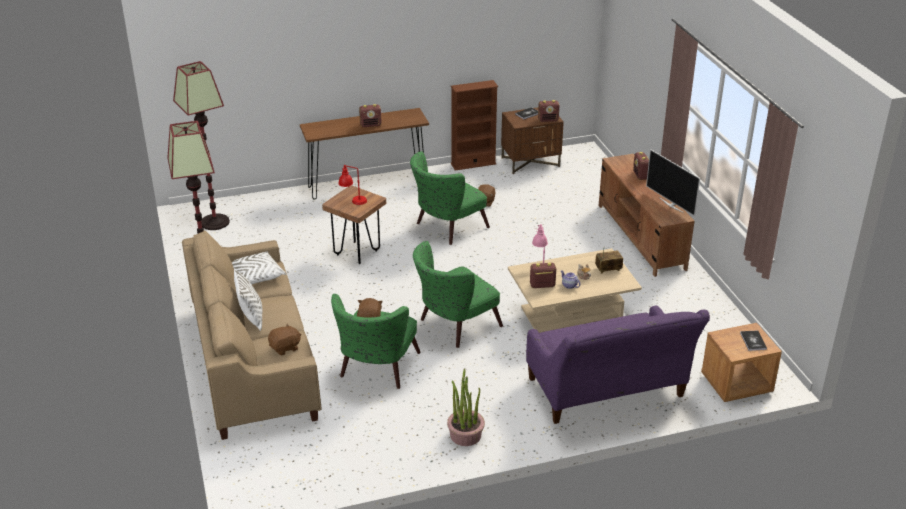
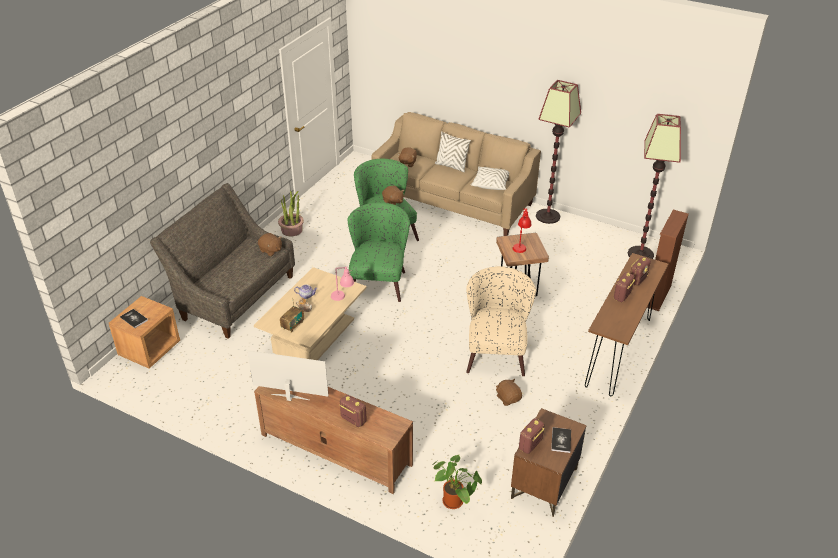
camera: 135 degrees right, 5 degrees up
(446, 228) = (496, 350): green armchair -> beige armchair
(473, 164) = (586, 440): brown bookcase -> brown bookcase (657, 296)
(542, 285) = (325, 285): radio -> radio (637, 279)
(557, 338) = (270, 250): none -> brown plush toy
(595, 180) = (455, 502): none -> potted plant
(608, 392) = (233, 295): purple sofa -> grey sofa

